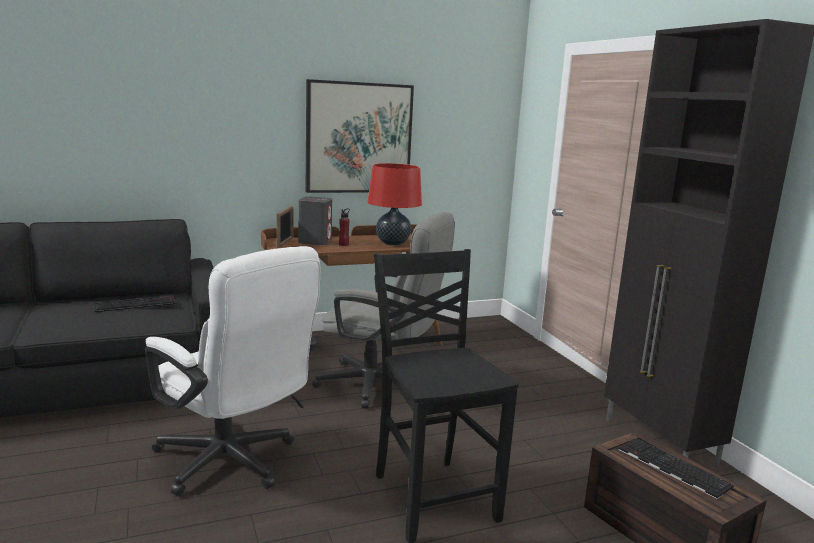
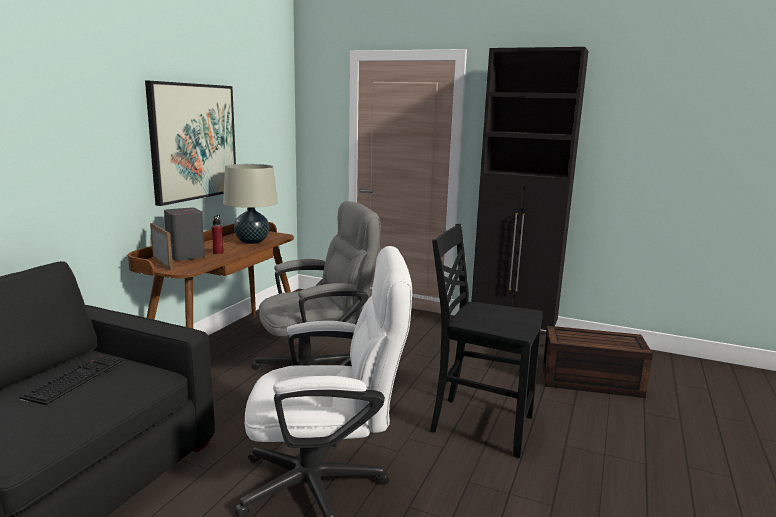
camera: 45 degrees left, 0 degrees up
(393, 243) = (252, 242): red table lamp -> beige table lamp
(671, 467) = (592, 337): keyboard -> none

